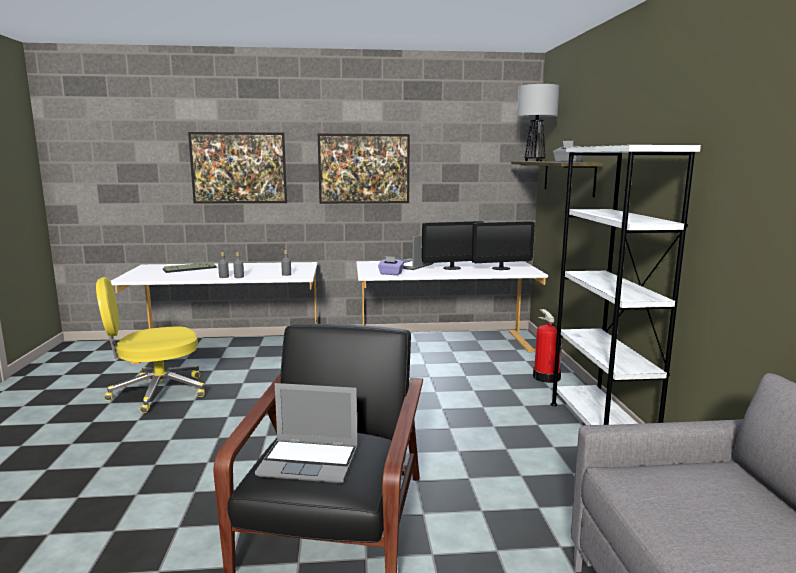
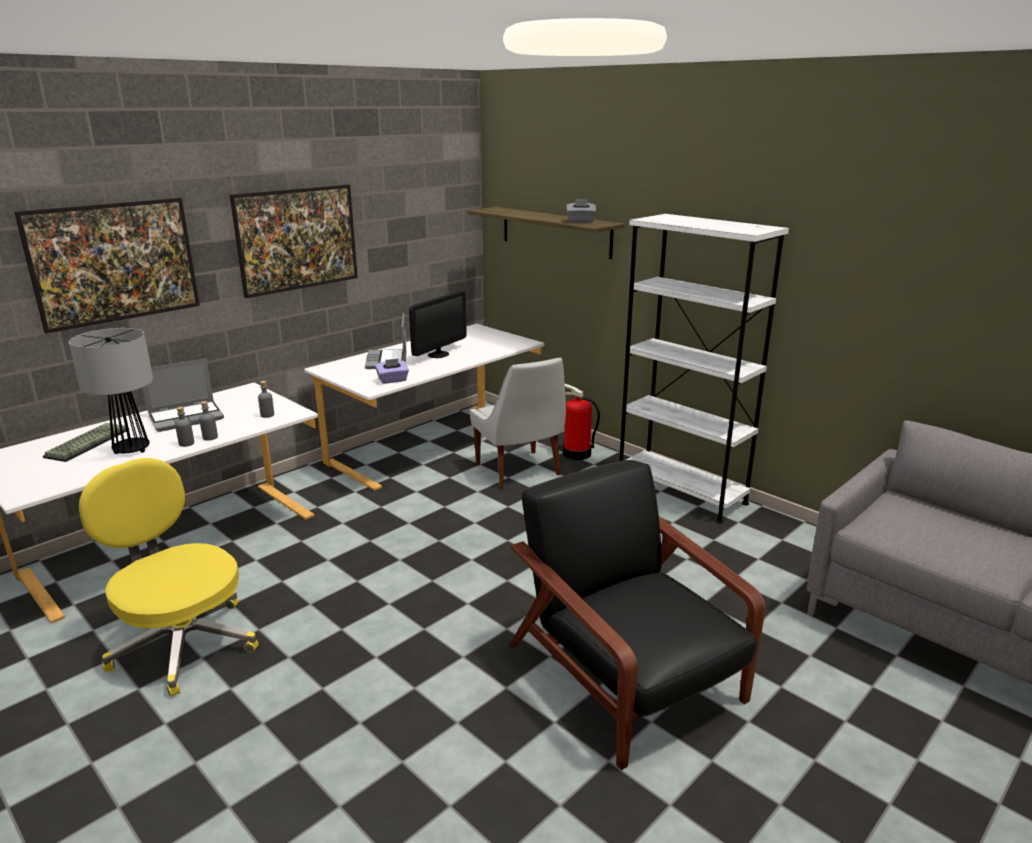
camera: 40 degrees left, 10 degrees up
(156, 392) = (183, 643): yellow office chair -> yellow office chair turned 105 degrees clockwise
(310, 462) = (660, 623): laptop -> laptop (187, 417)
(481, 374) = (519, 471): none -> white chair
(501, 268) = (487, 343): monitor -> none
(534, 161) = (507, 212): table lamp -> table lamp (131, 450)

